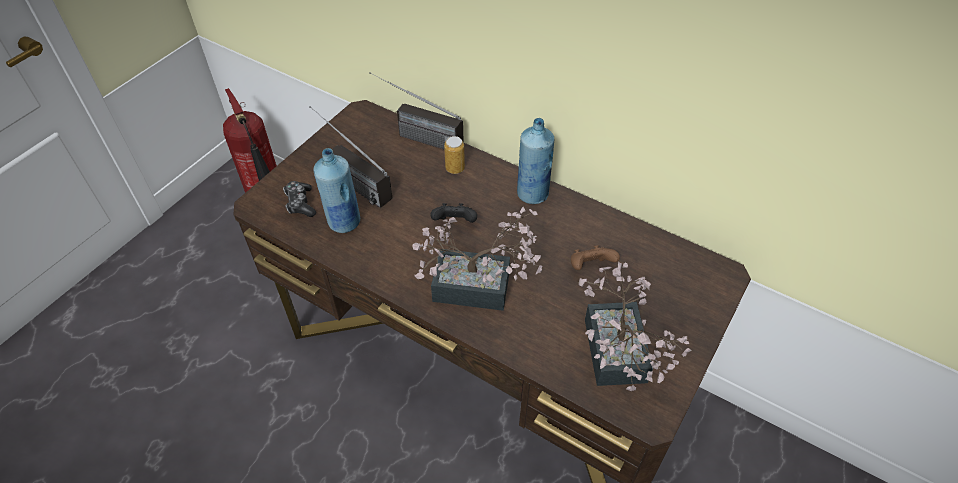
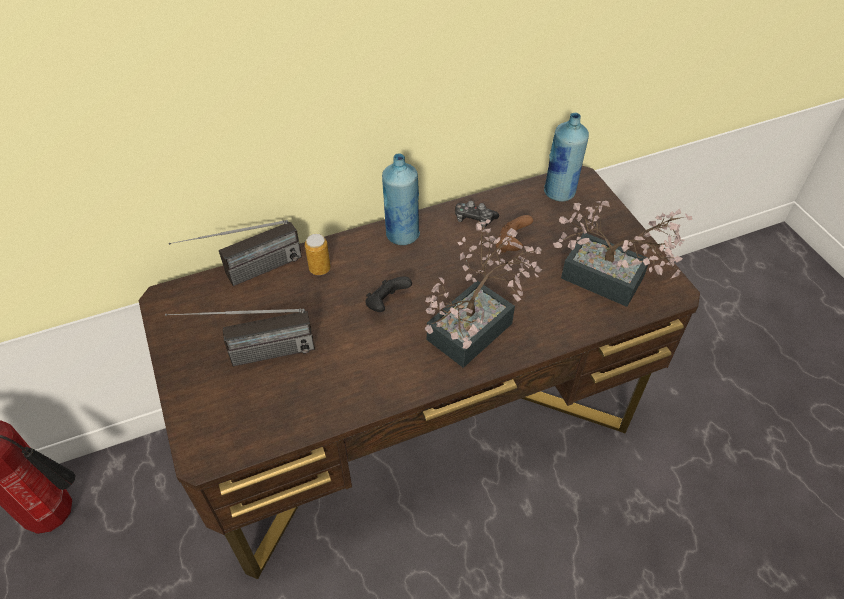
camera: 55 degrees left, 0 degrees up
(300, 203) = (243, 414): game controller -> game controller (474, 219)
(343, 222) = (305, 388): blue bottle -> blue bottle (559, 192)

